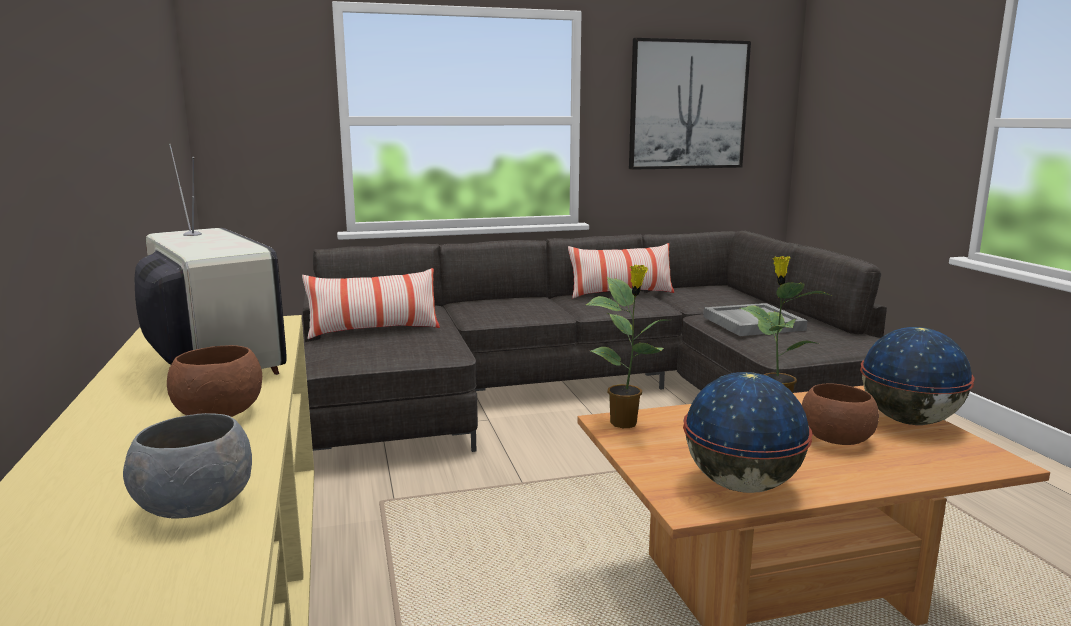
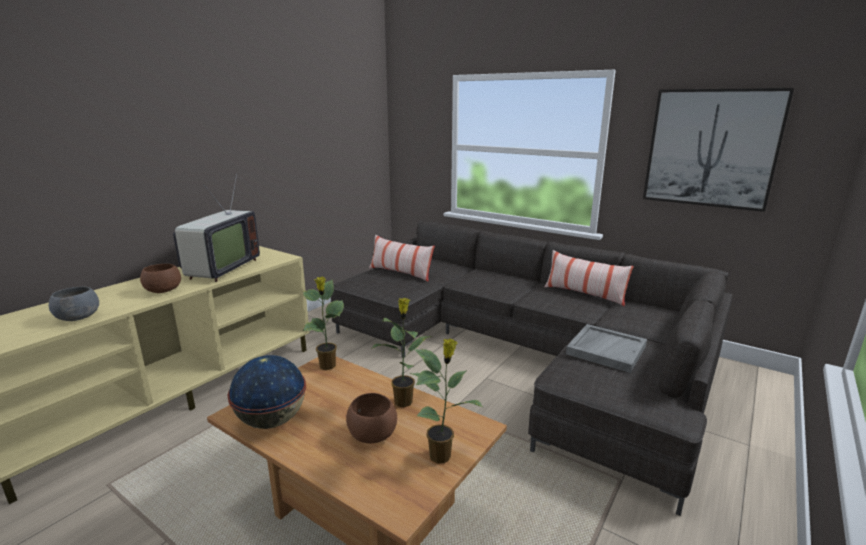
camera: 50 degrees right, 5 degrees up
(908, 421) = (441, 456): globe -> potted plant

